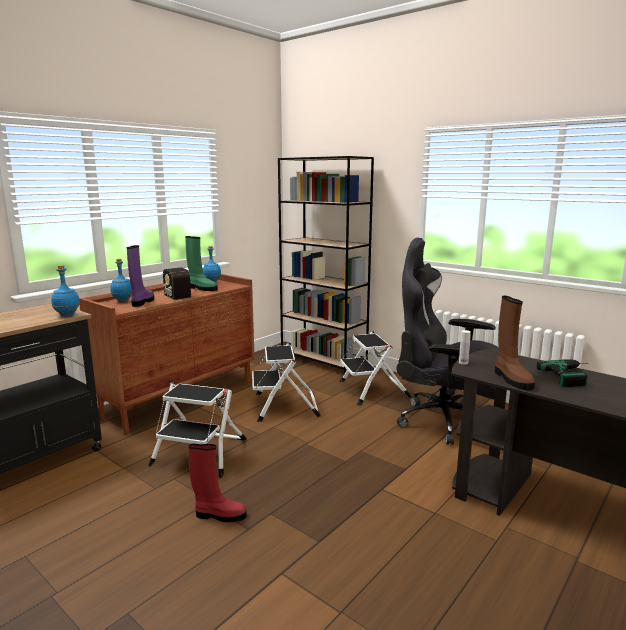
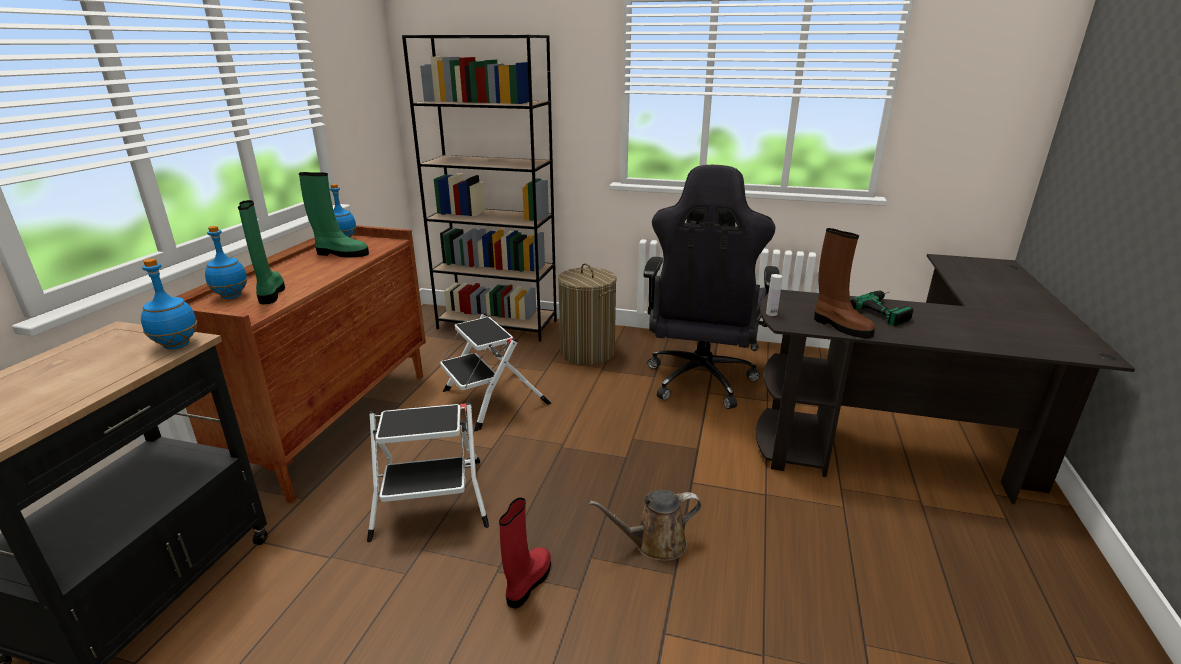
camera: 25 degrees left, 10 degrees up
(142, 302) = (270, 293): purple boot -> green boot
(176, 294) = (310, 269): radio -> none
(219, 515) = (528, 583): red boot -> red boot turned 45 degrees counterclockwise
(320, 519) = (654, 543): none -> brown watering can
(373, 390) = (587, 352): step ladder -> laundry basket
(449, 423) = (700, 377): black office chair -> black office chair turned 75 degrees counterclockwise

